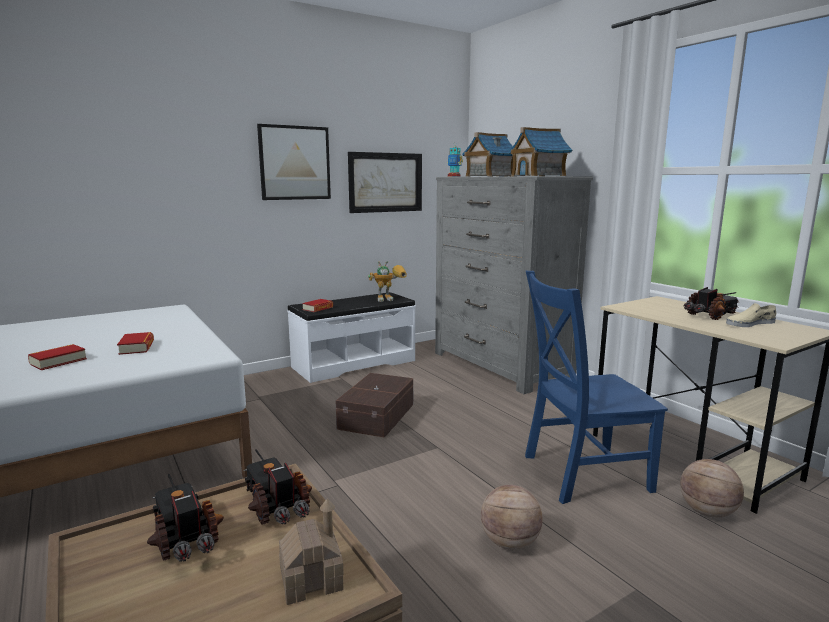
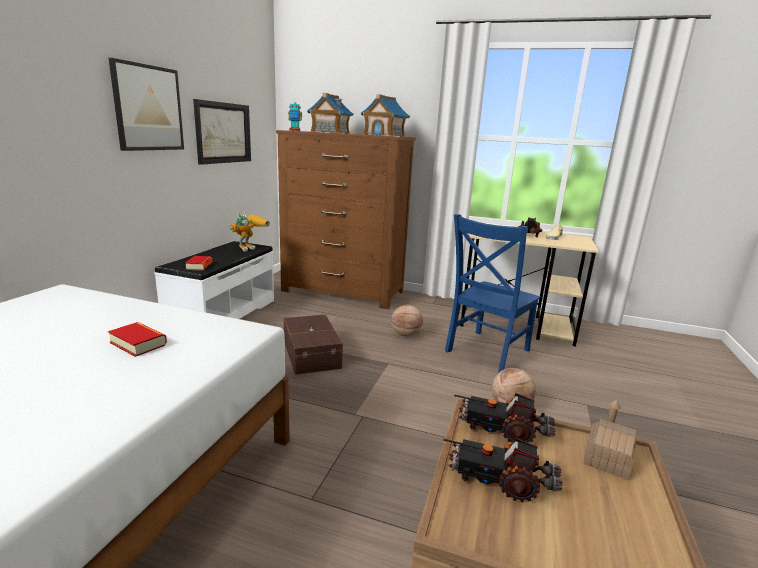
camera: 40 degrees left, 5 degrees up
(58, 361) = (69, 386): book -> none
(500, 365) = (343, 291): grey dresser -> brown dresser
(707, 512) = (560, 352): basketball -> basketball (405, 334)

